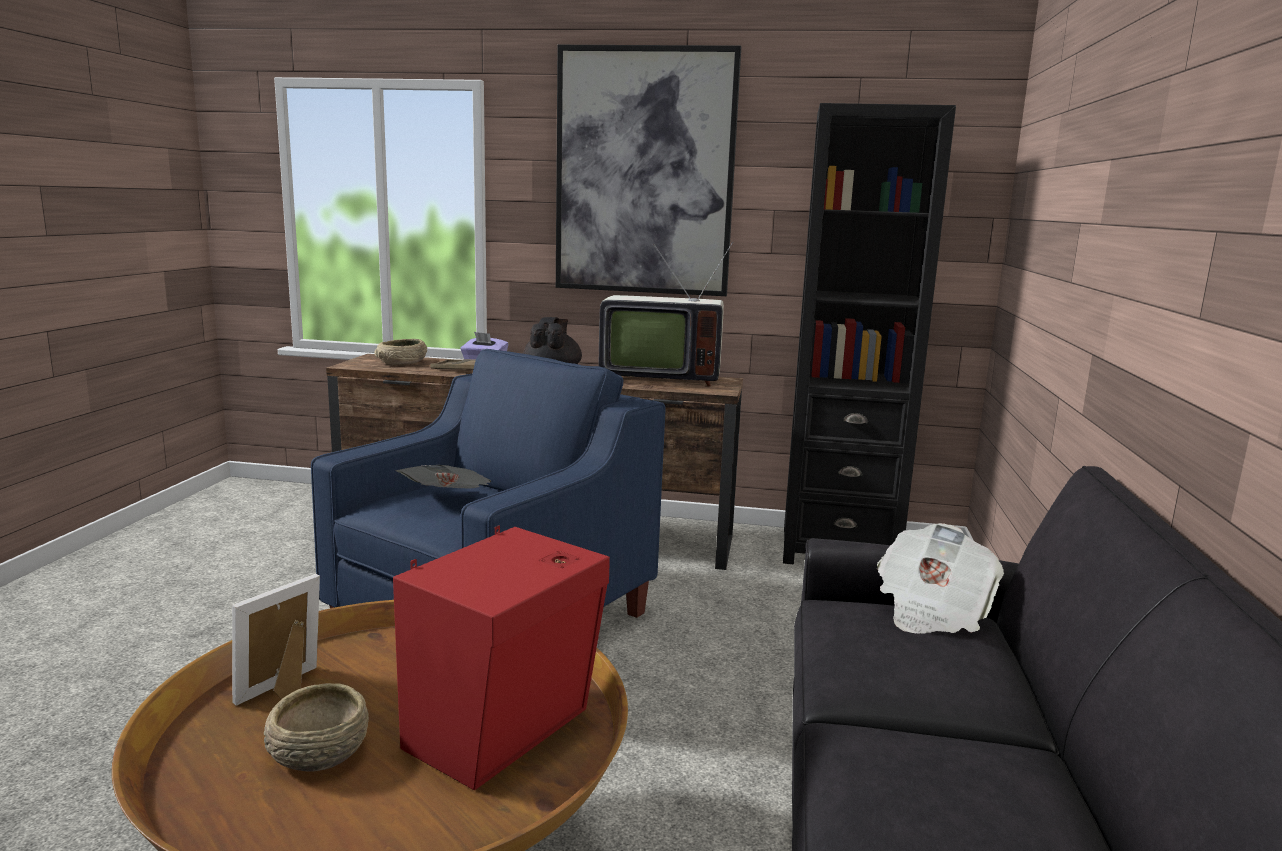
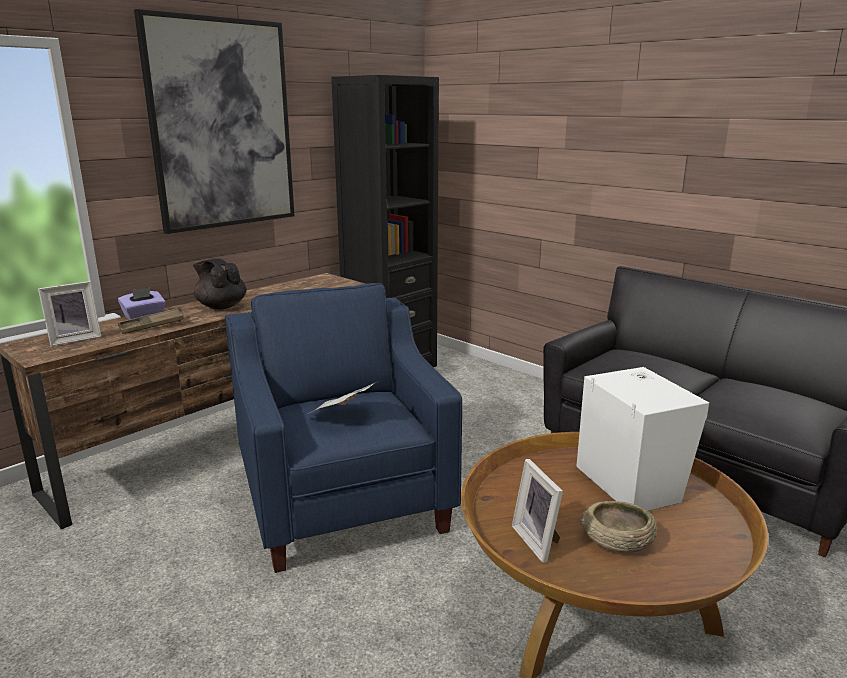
camera: 55 degrees left, 5 degrees up
(402, 362) = (74, 339): beige bowl -> picture frame
(506, 730) = (630, 481): red speaker -> white speaker
(658, 377) = (289, 287): television -> none
(931, 610) = (617, 352): newspaper -> none

